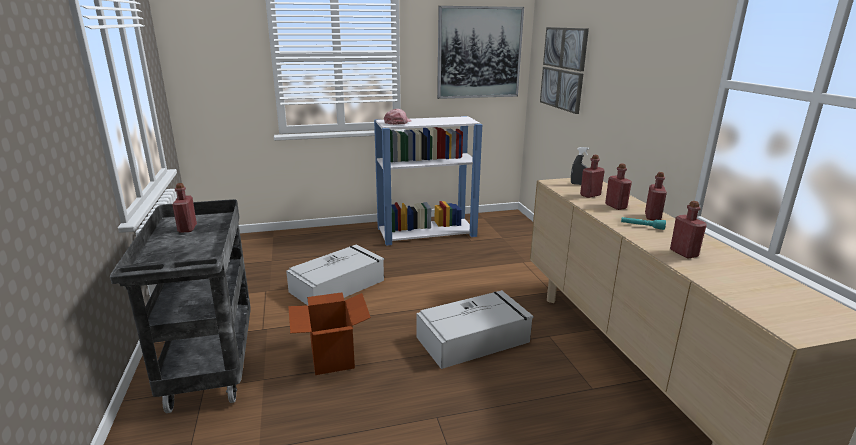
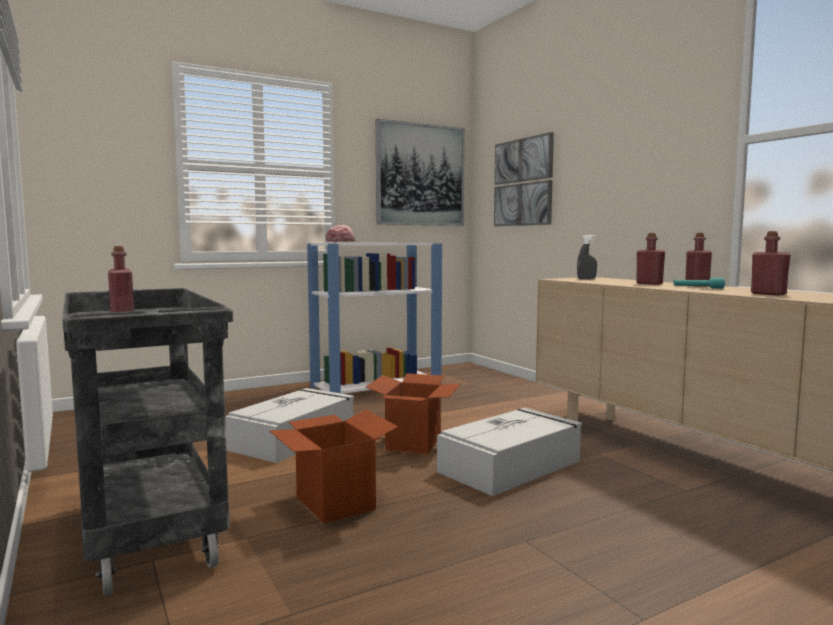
camera: 15 degrees left, 15 degrees down
(417, 303) = (413, 443): none -> cardboard box
(590, 195) = (611, 281): red bottle -> none

